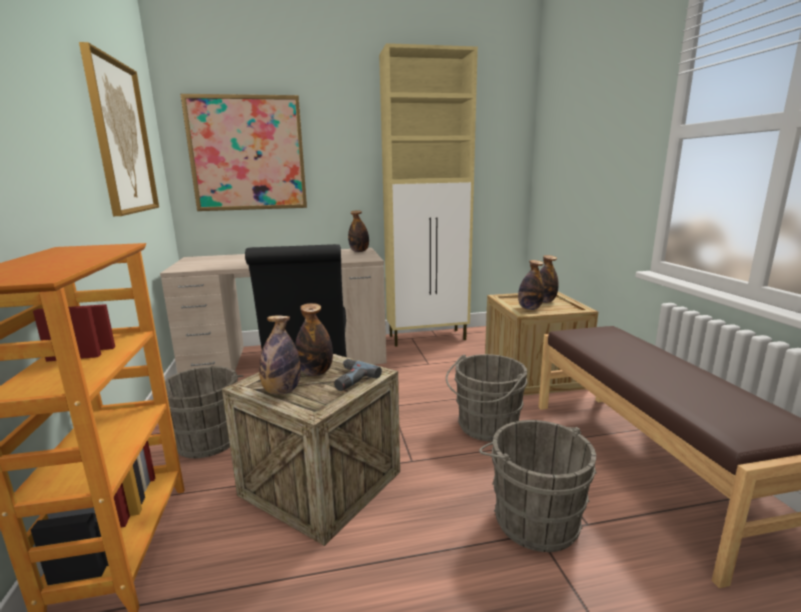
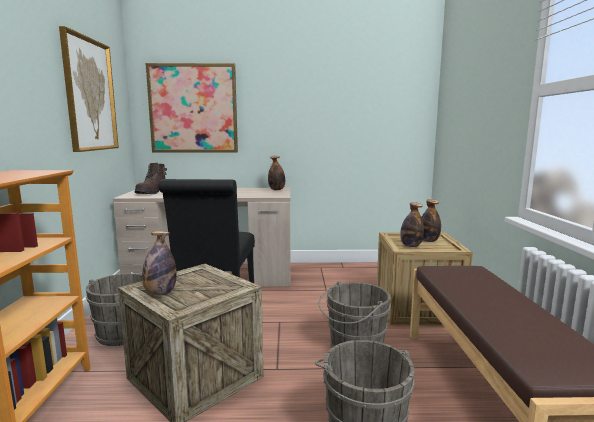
camera: 10 degrees right, 5 degrees down
(206, 262) = (152, 192): none -> brown boot
(315, 372) = (195, 281): bottle -> none
(349, 379) = (217, 289): power drill -> none
(428, 338) = (335, 268): beige cabinet -> none

